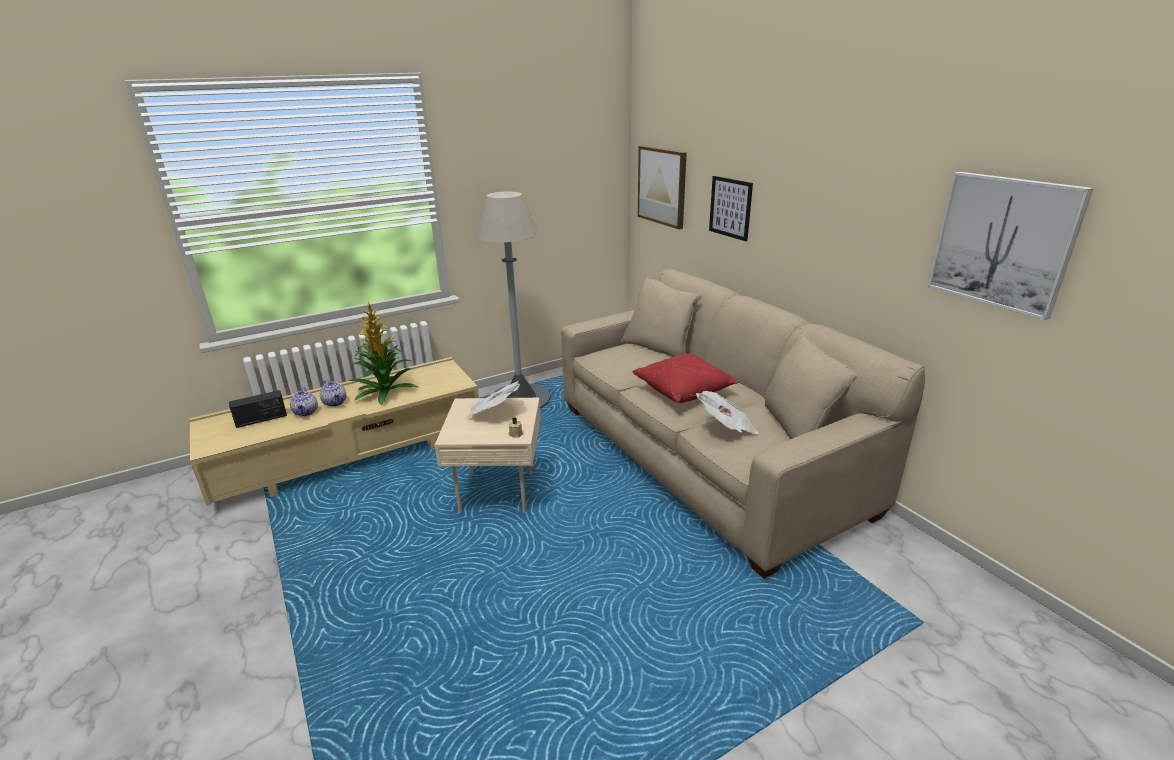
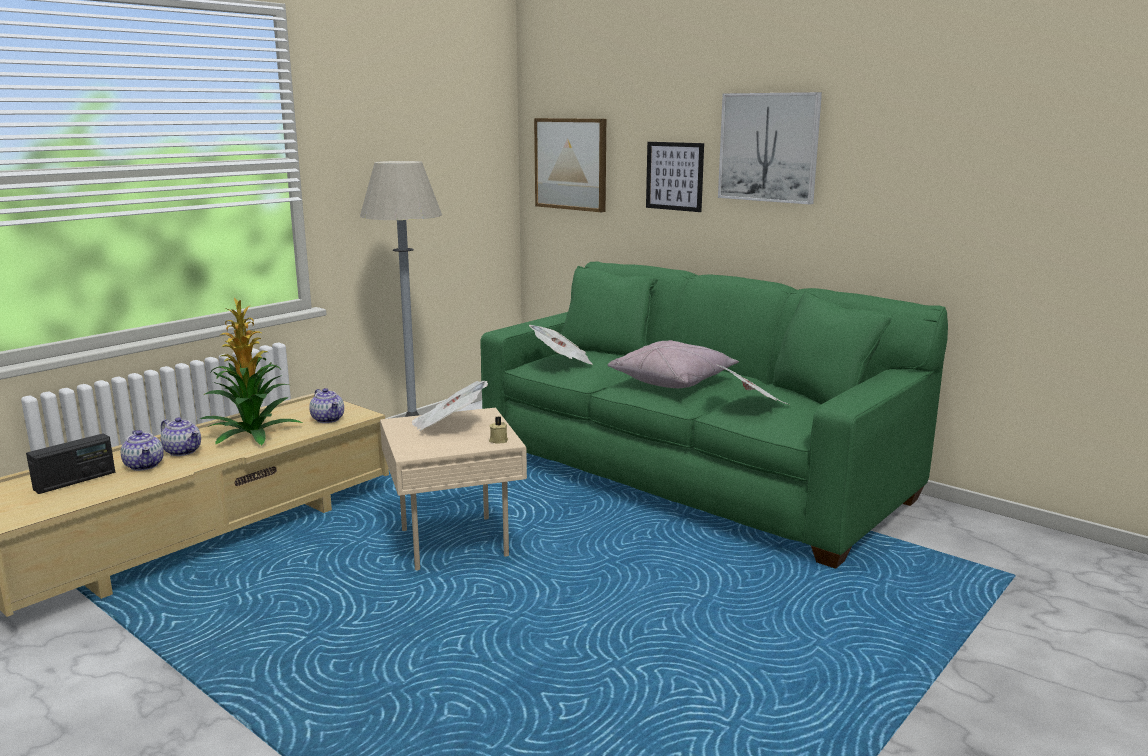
camera: 20 degrees left, 10 degrees down
(438, 385) = (328, 419): none -> teapot
(614, 356) = (562, 361): none -> newspaper
(684, 390) = (673, 380): red pillow -> purple pillow
(703, 457) = (690, 475): beige sofa -> green sofa
(1003, 242) = (1008, 164): picture -> picture (769, 147)

